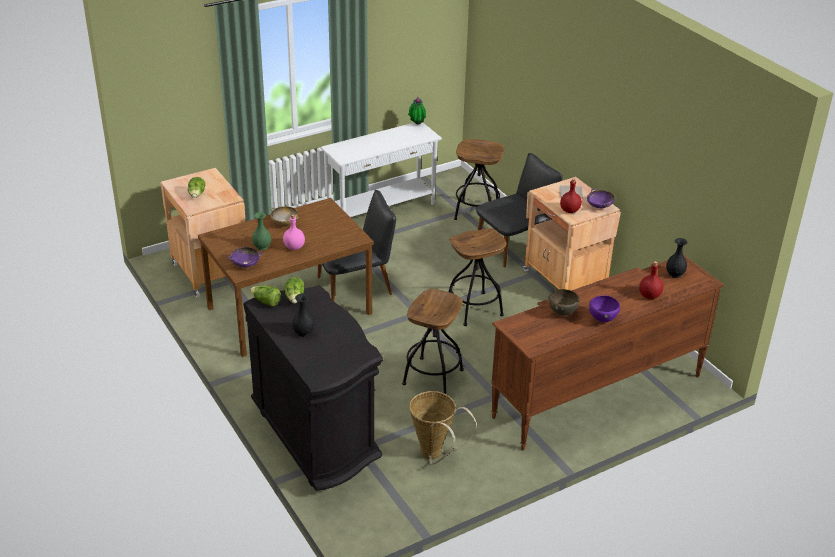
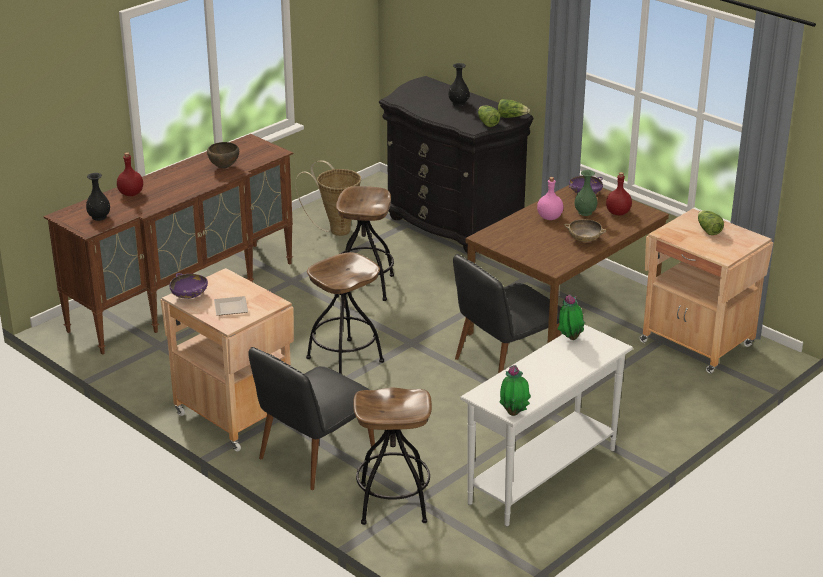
camera: 165 degrees right, 5 degrees down
(354, 156) = (570, 338): none -> potted plant
(570, 210) = (229, 284): red bottle -> red bottle (617, 213)
(602, 320) = (182, 168): purple bowl -> none

